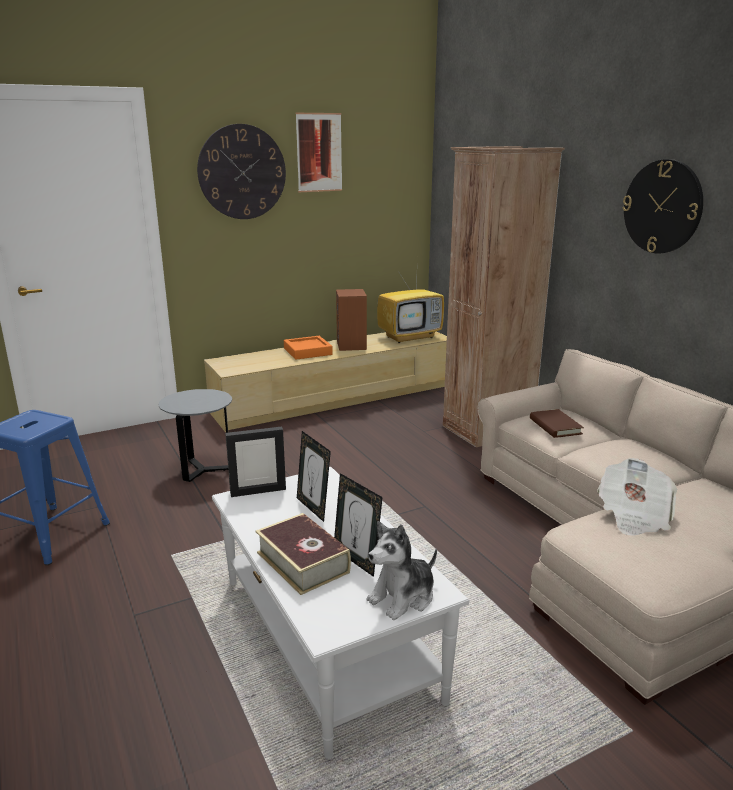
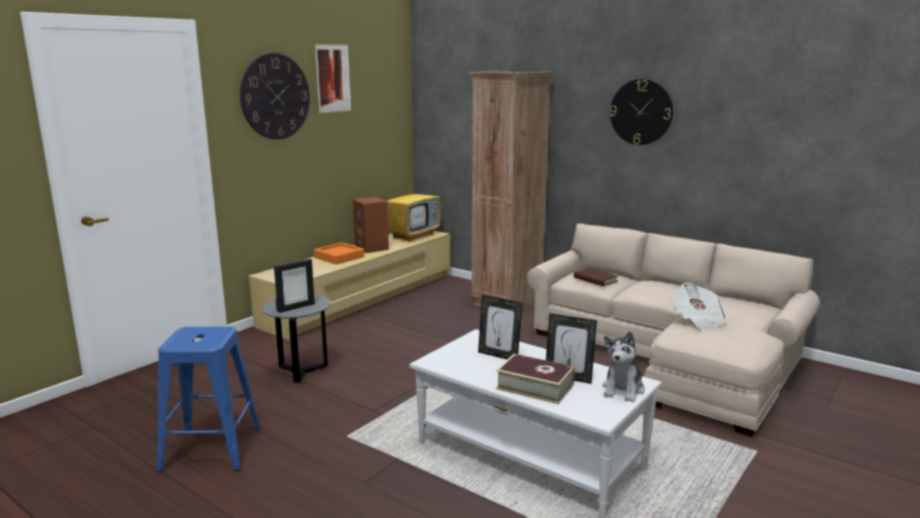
camera: 25 degrees left, 5 degrees down
(258, 491) = (443, 353): picture frame -> picture frame (295, 307)

